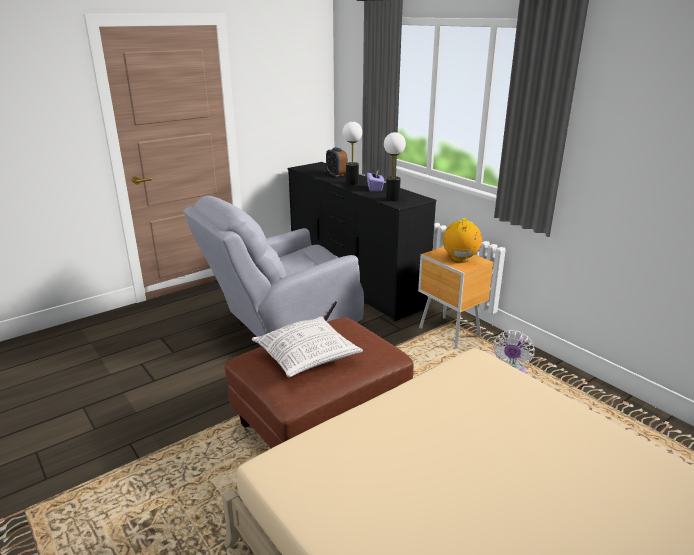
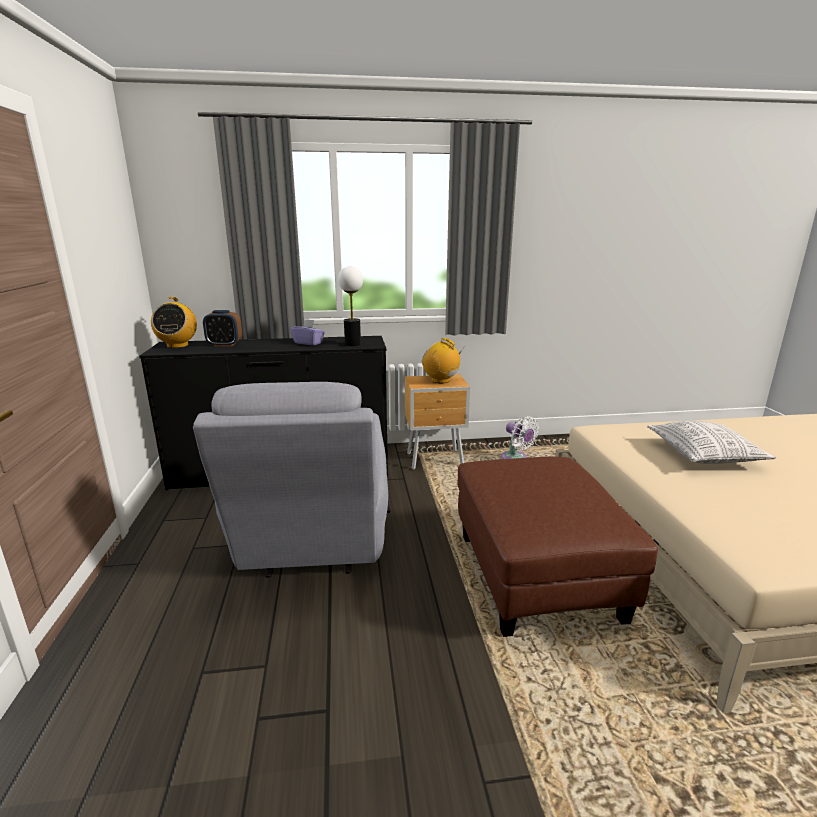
camera: 60 degrees left, 5 degrees down
(306, 357) = (548, 498): pillow -> pillow (704, 455)
(318, 167) = (177, 345): none -> radio
(352, 183) = (270, 345): table lamp -> none

